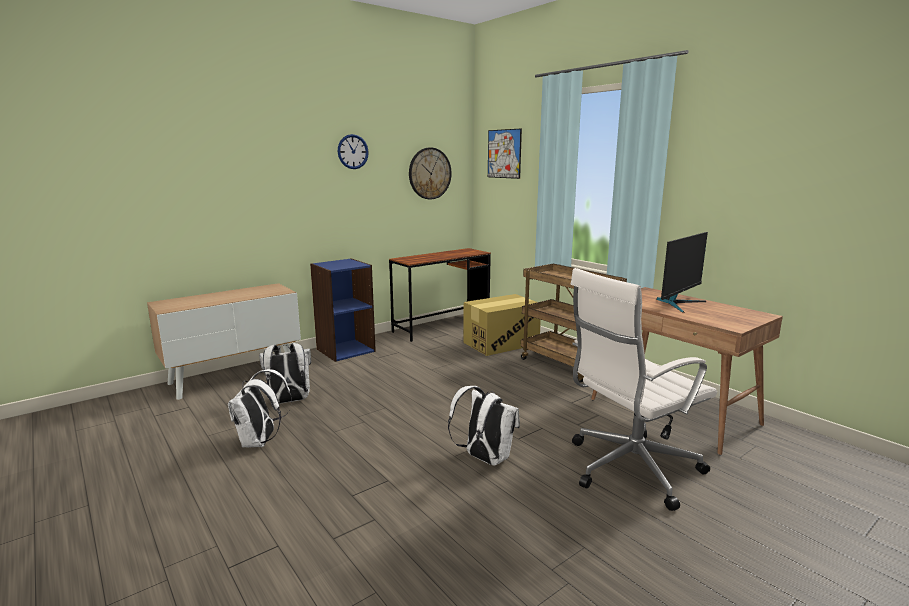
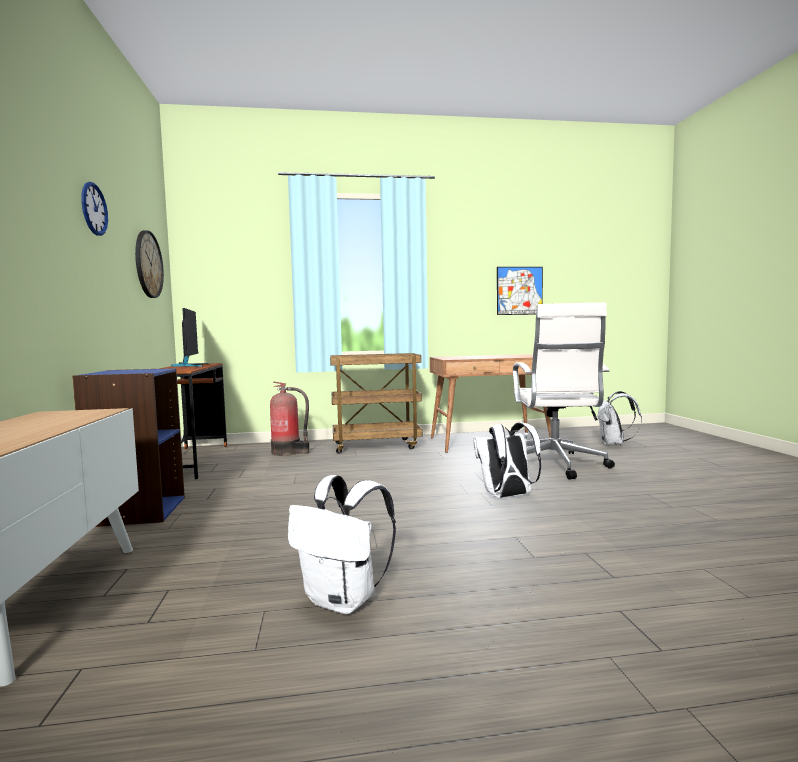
camera: 60 degrees left, 10 degrees down
(289, 401) = (238, 566): white backpack -> white backpack (614, 444)
(501, 343) = (288, 452): cardboard box -> fire extinguisher
(504, 154) = (226, 251): picture -> picture (519, 290)
(678, 303) = (480, 356): monitor -> monitor (190, 365)

